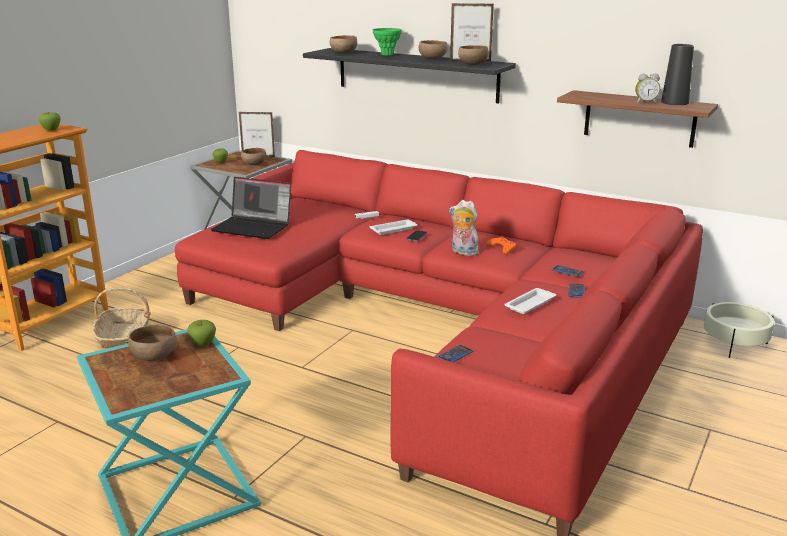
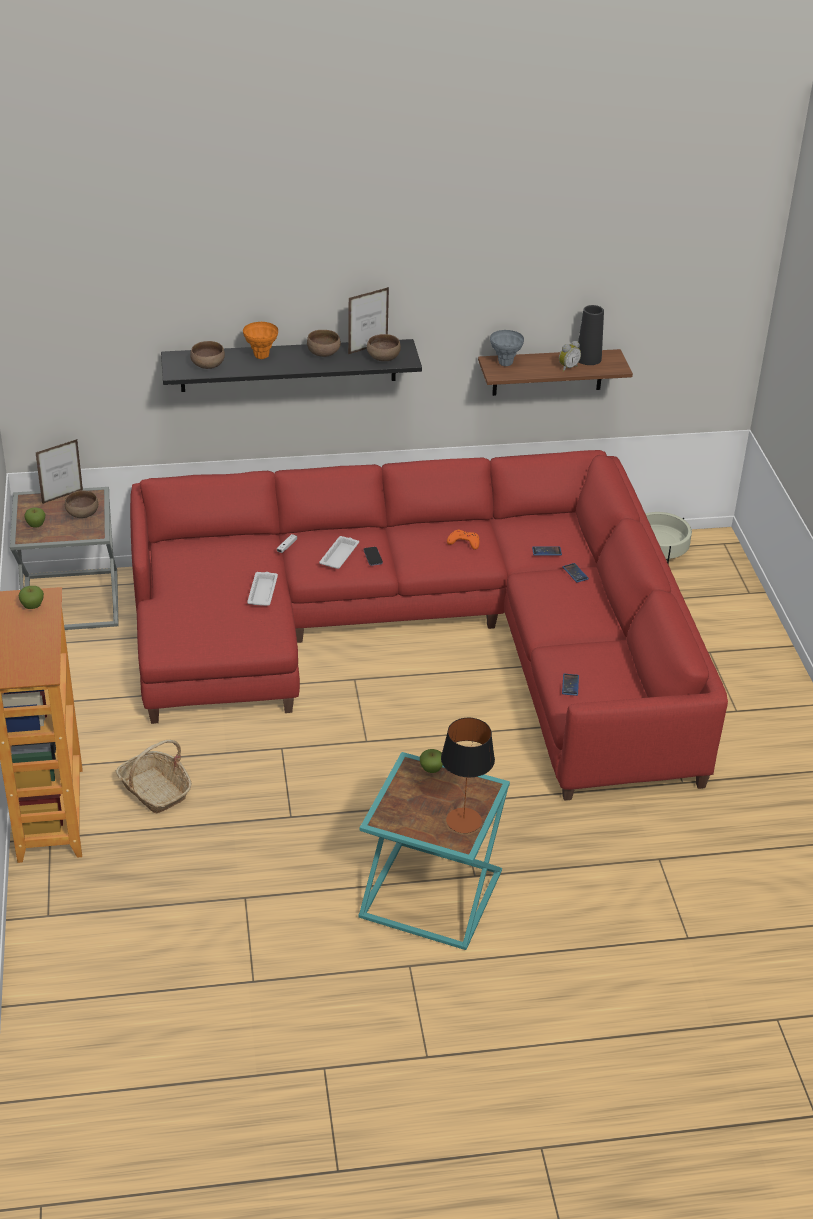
camera: 40 degrees left, 15 degrees up
(155, 356) = (416, 797): brown bowl -> none
(157, 388) = (463, 820): none -> table lamp
(254, 227) = (202, 610): laptop -> none
(387, 55) = (261, 356): green vase -> orange vase
(463, 252) = (437, 562): plush toy -> none
(531, 304) = (561, 605): white tray -> white tray (263, 591)
(589, 94) = (505, 363): none -> grey vase

